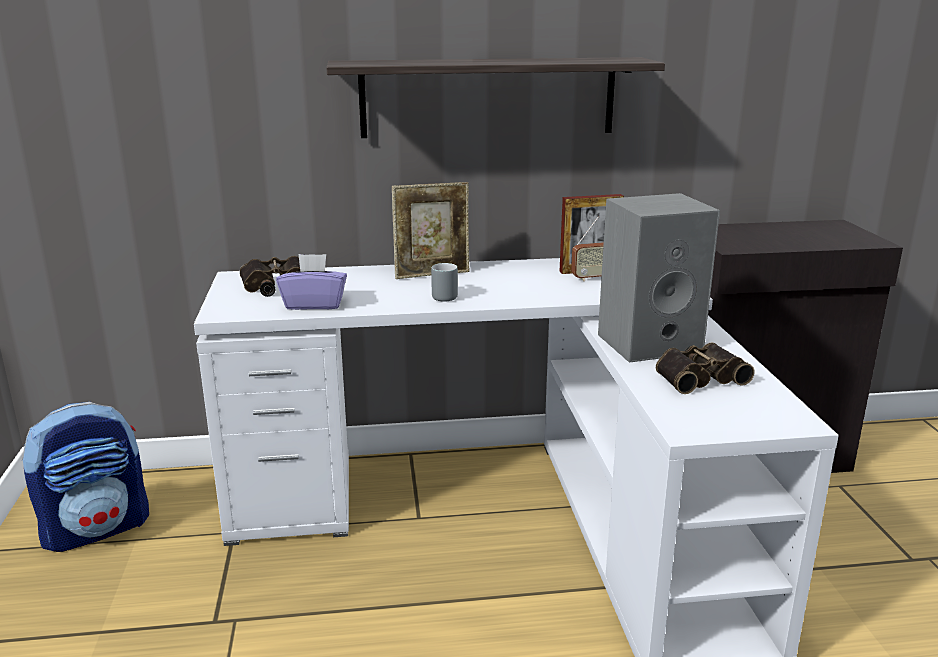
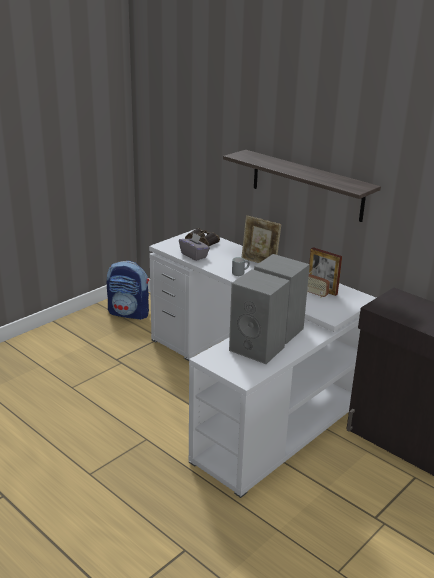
camera: 50 degrees right, 5 degrees up
(314, 304) = (194, 255): purple tissue box -> grey tissue box
(698, 376) = (258, 349): binoculars -> grey speaker

